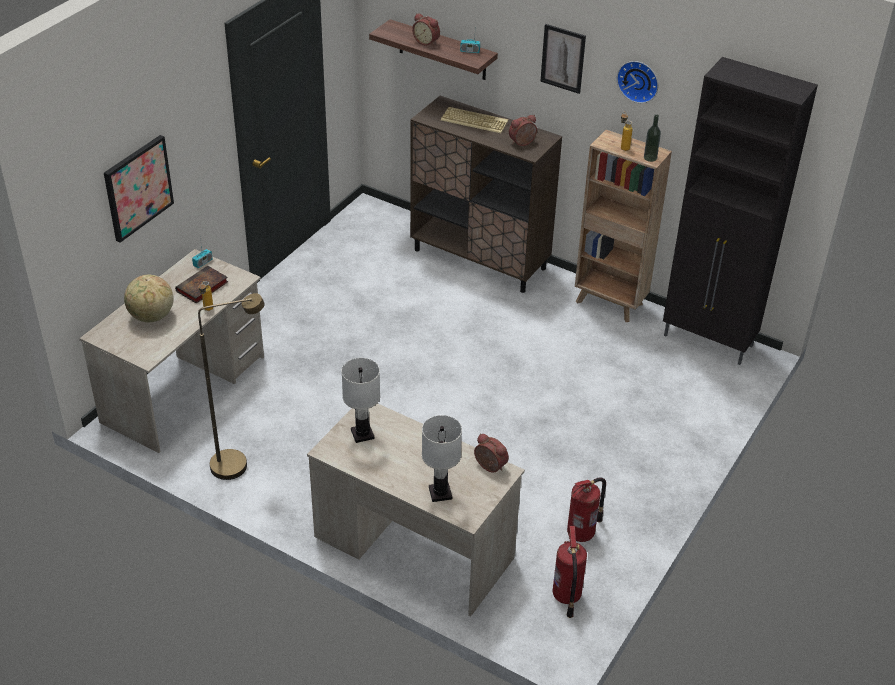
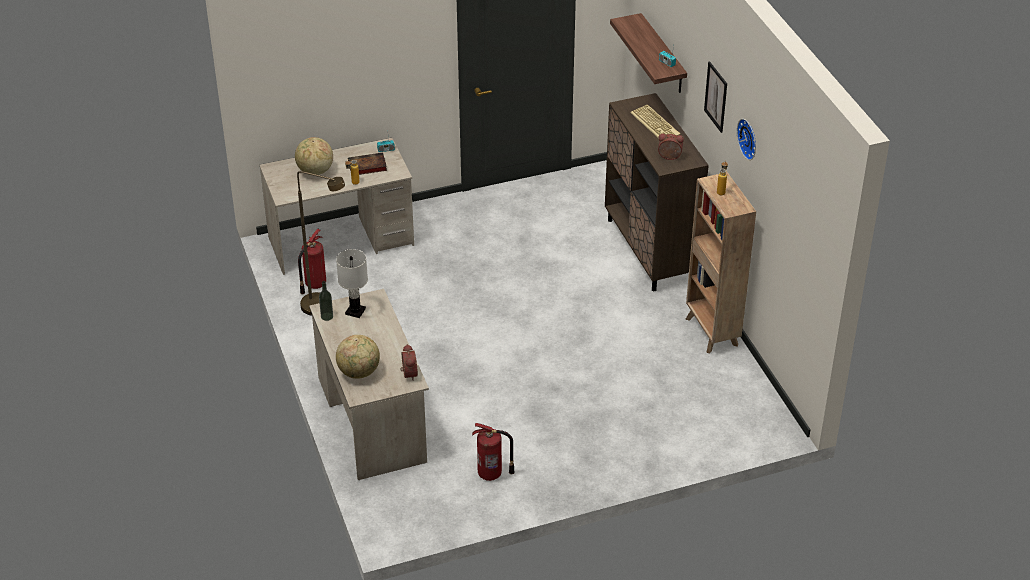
camera: 40 degrees right, 0 degrees up
(138, 187) = (340, 71): picture -> none
(427, 42) = (644, 42): alarm clock -> none
(440, 493) = (359, 372): white table lamp -> globe
(566, 597) = (432, 505): fire extinguisher -> fire extinguisher (314, 284)
(650, 158) = (730, 208): bottle -> bottle (327, 316)
(709, 341) = (756, 400): black cabinet -> none

